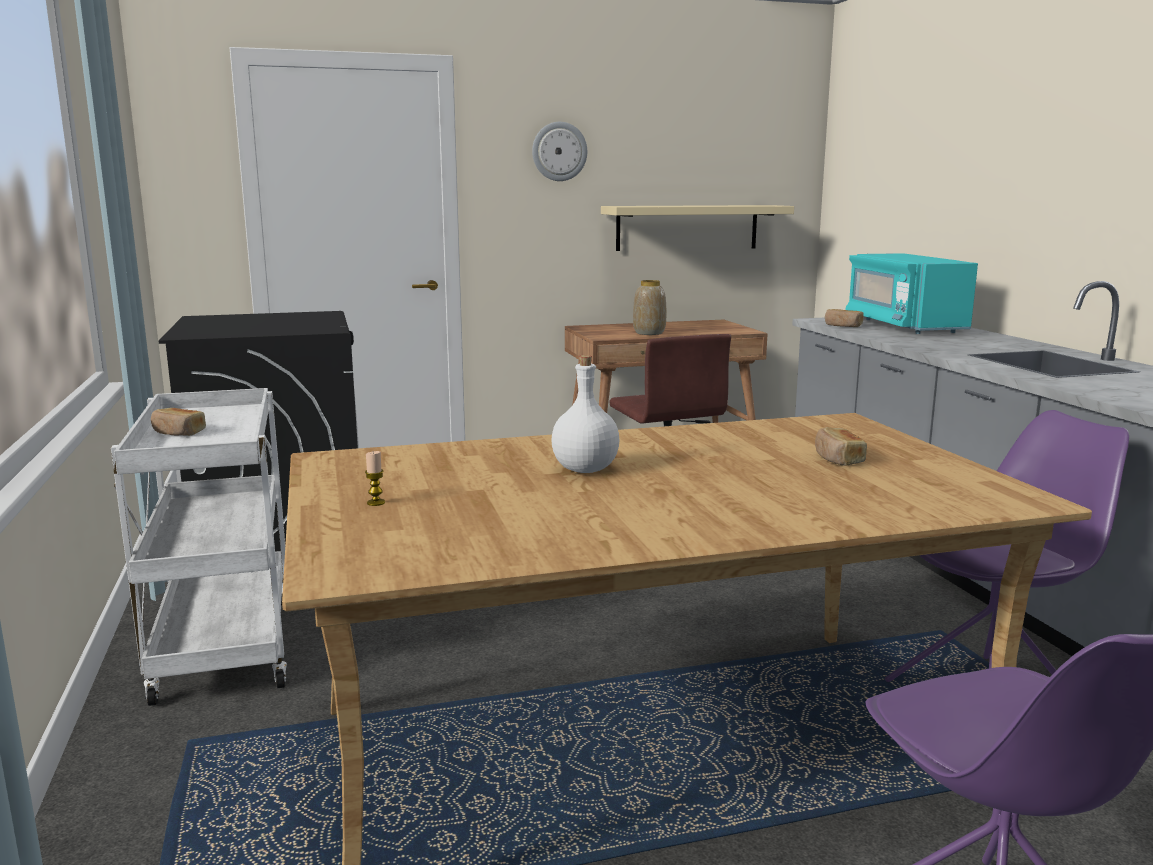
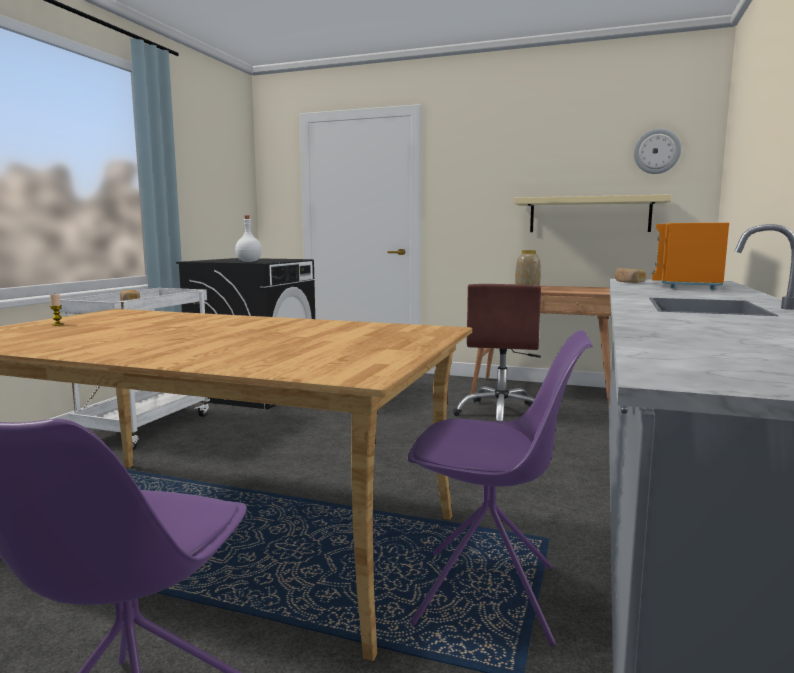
camera: 35 degrees right, 5 degrees down
(559, 151) = (489, 162): wall clock -> wall clock (657, 151)
(584, 470) = (188, 327): white bottle -> white bottle (248, 261)
(837, 459) = (341, 341): bread -> none
(903, 325) = (686, 284): turquoise microwave -> orange microwave

